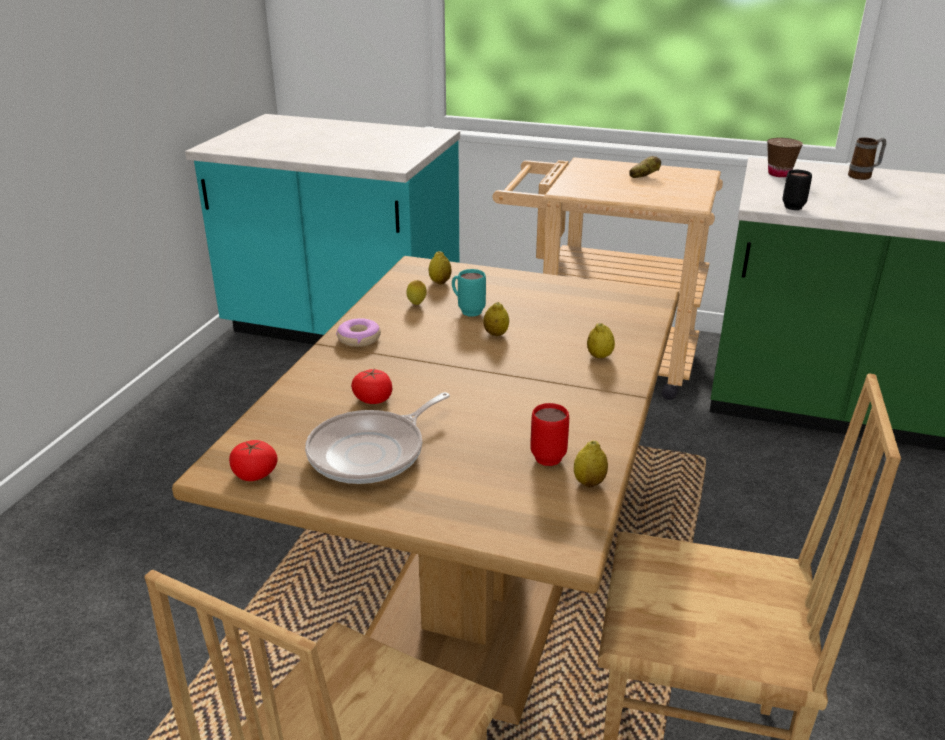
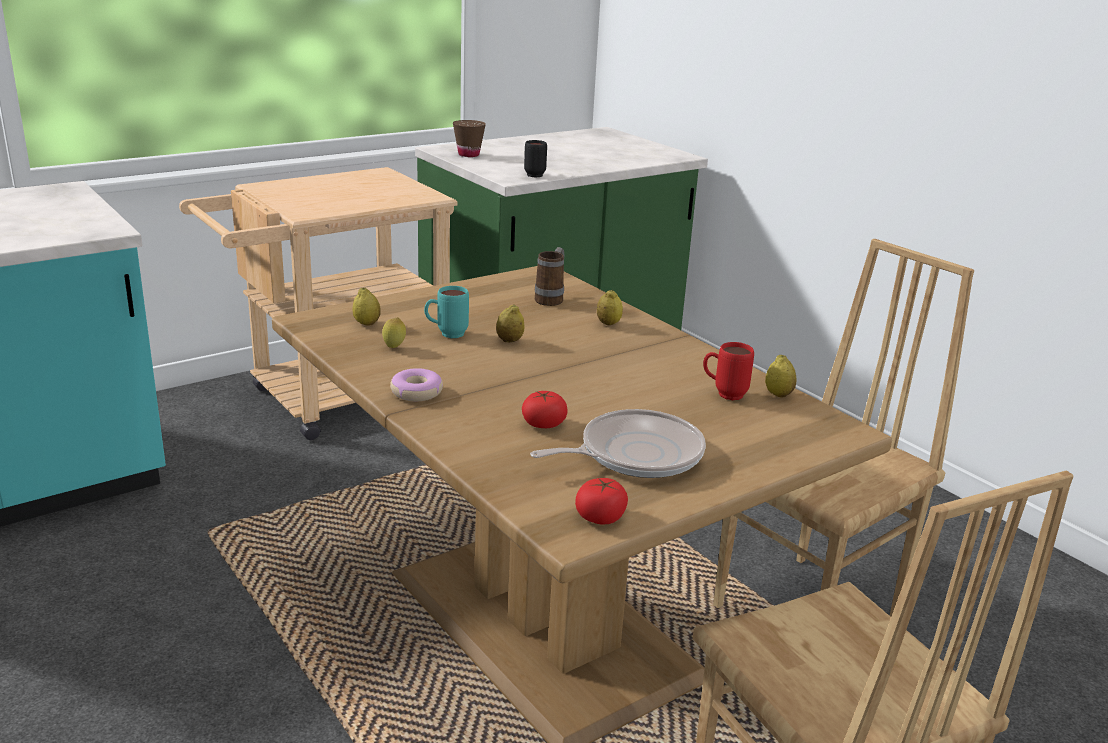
camera: 55 degrees left, 5 degrees down
(371, 452) = (634, 454): frying pan -> frying pan turned 105 degrees counterclockwise
(643, 176) = (342, 186): potato -> none
(863, 176) = (522, 143): mug -> mug (551, 299)

